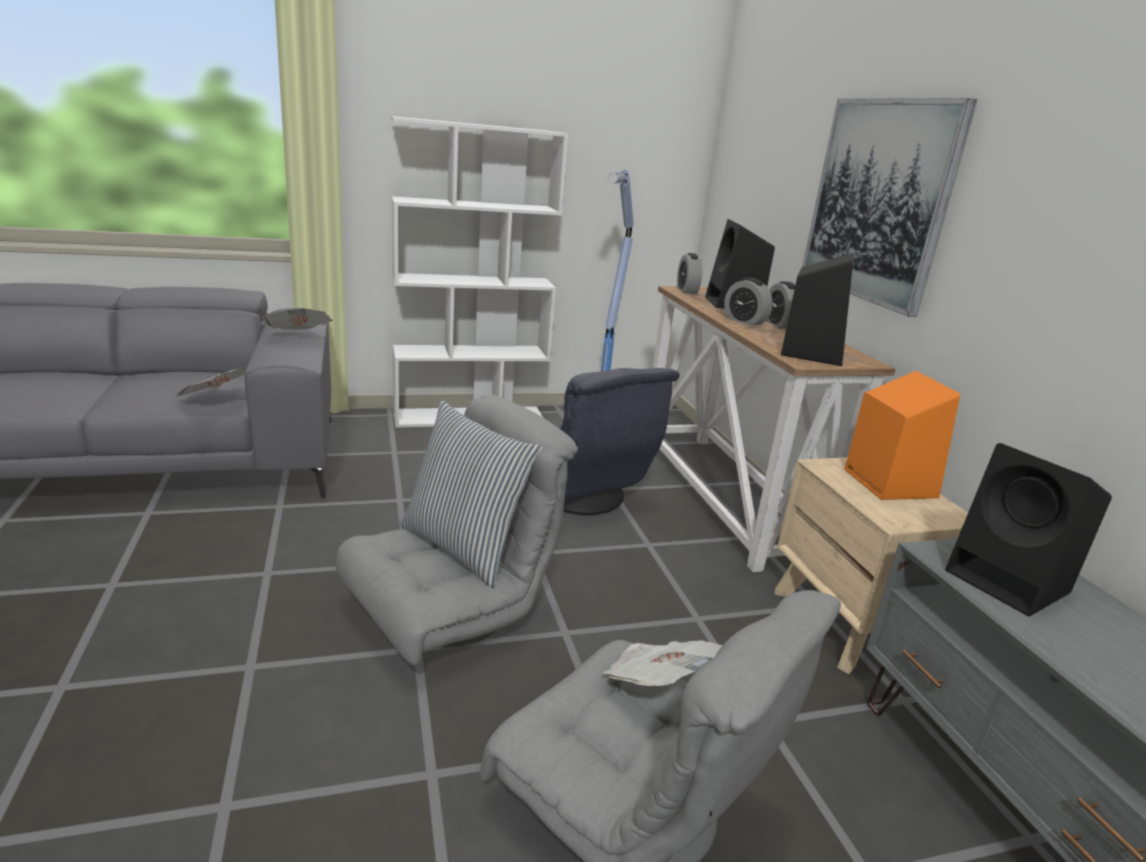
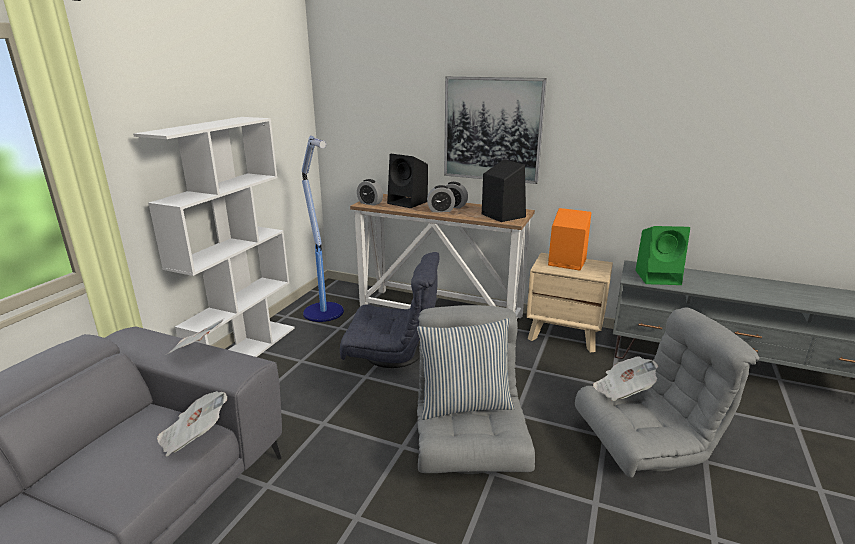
camera: 50 degrees left, 0 degrees up
(1010, 583) = (658, 277): black speaker -> green speaker

